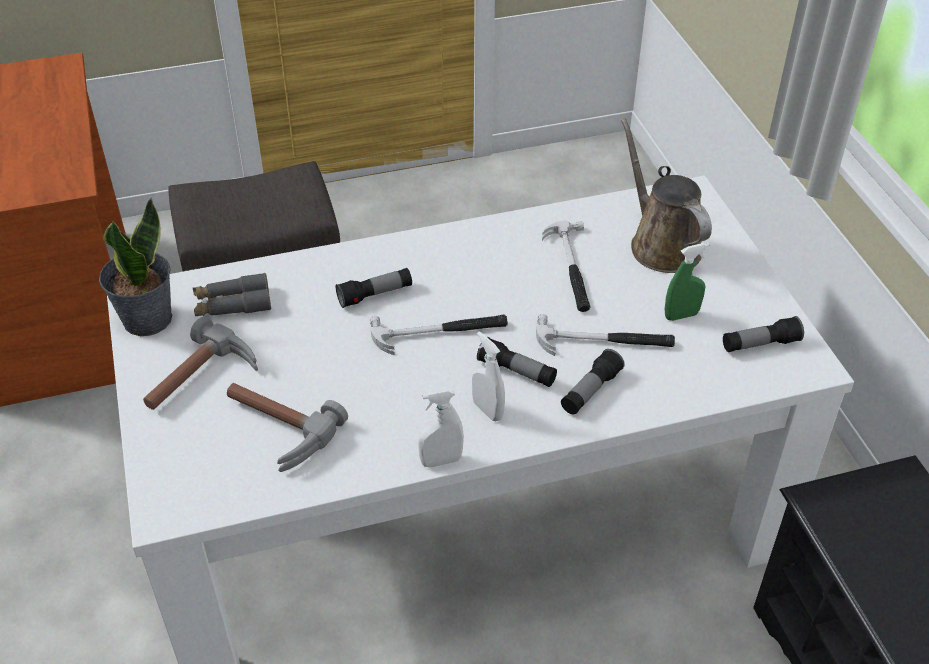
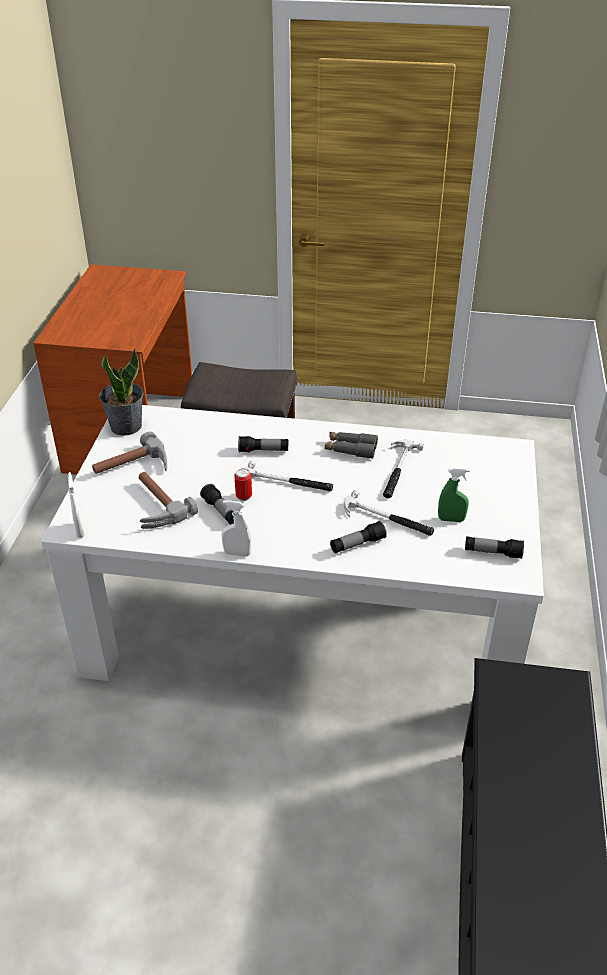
camera: 25 degrees right, 5 degrees down
(232, 304) = (178, 432): grey binoculars -> grey binoculars (350, 449)
(393, 373) = (244, 497): none -> can
(487, 410) = (285, 535): white spray bottle -> white spray bottle (80, 530)
(516, 372) = (319, 519): flashlight -> flashlight (221, 511)
(661, 244) = (469, 473): brown watering can -> none

